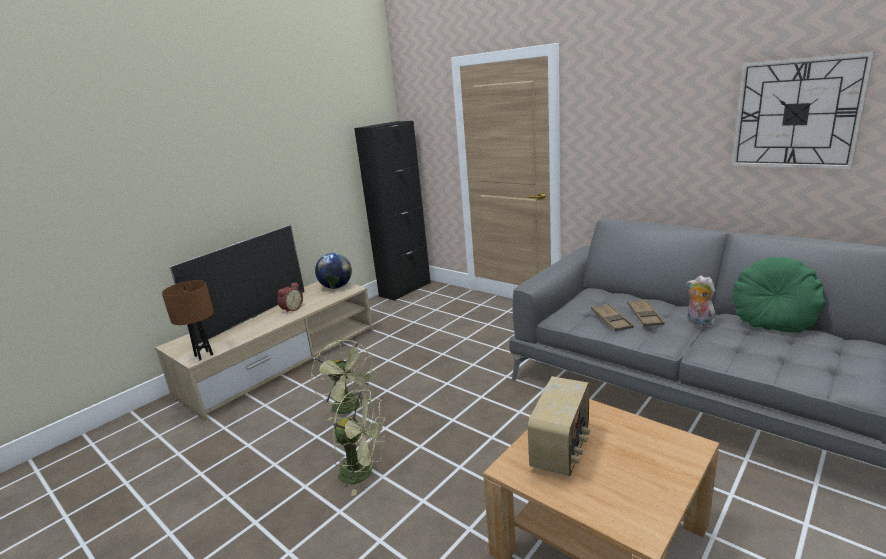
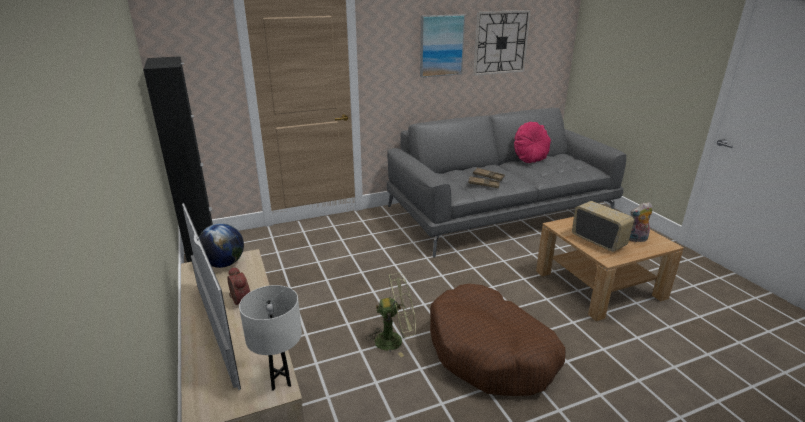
camera: 65 degrees left, 5 degrees up
(204, 355) = (280, 382): brown table lamp -> white table lamp
(363, 472) = (490, 352): green fan -> brown dog bed
(674, 117) = (441, 45): none -> picture
(698, 323) = (509, 171): plush toy -> plush toy (636, 239)
(772, 326) = (530, 160): green pillow -> pink pillow

